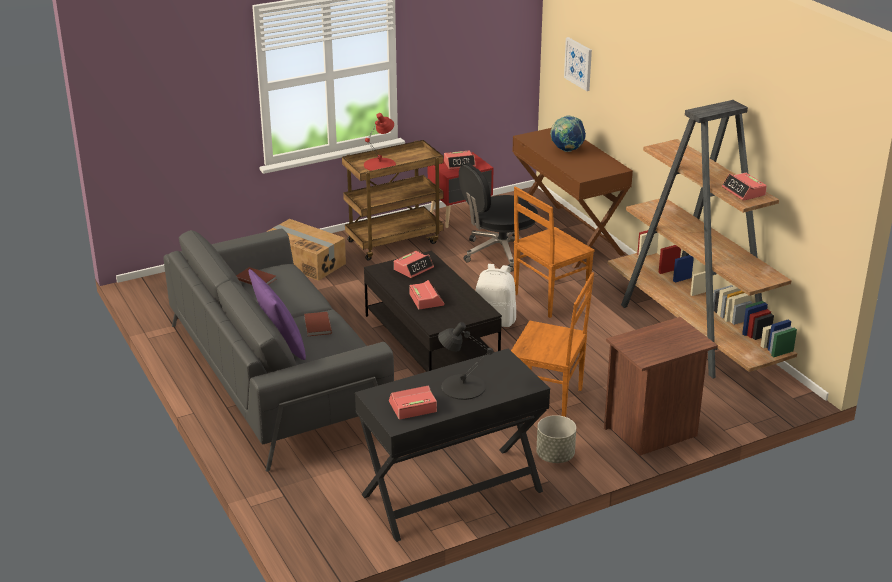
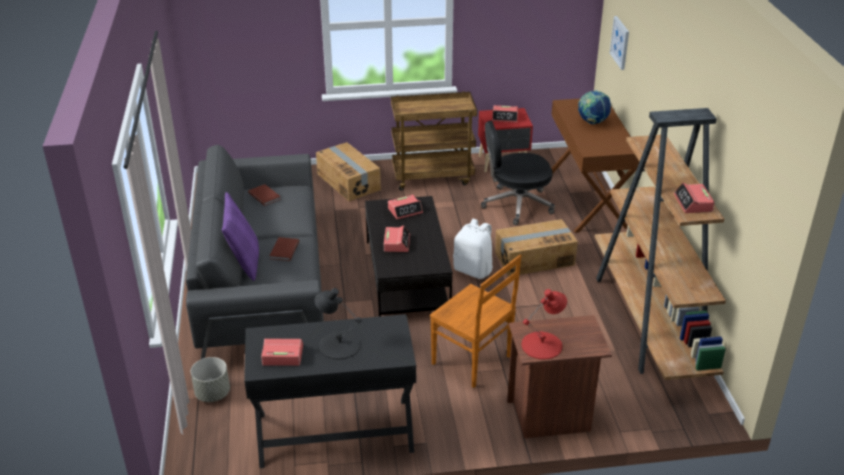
camera: 20 degrees right, 5 degrees up
(380, 164) = (421, 109): red table lamp -> red table lamp (542, 345)
(549, 299) = (534, 258): brown chair -> cardboard box
(555, 456) = (446, 418): grey planter -> grey planter (212, 393)

